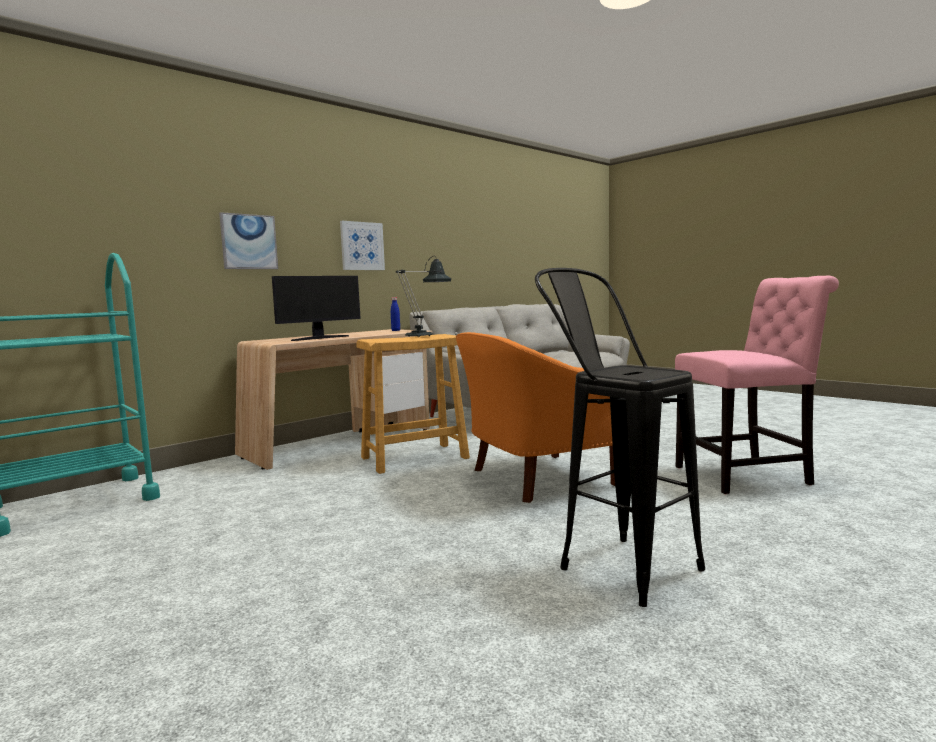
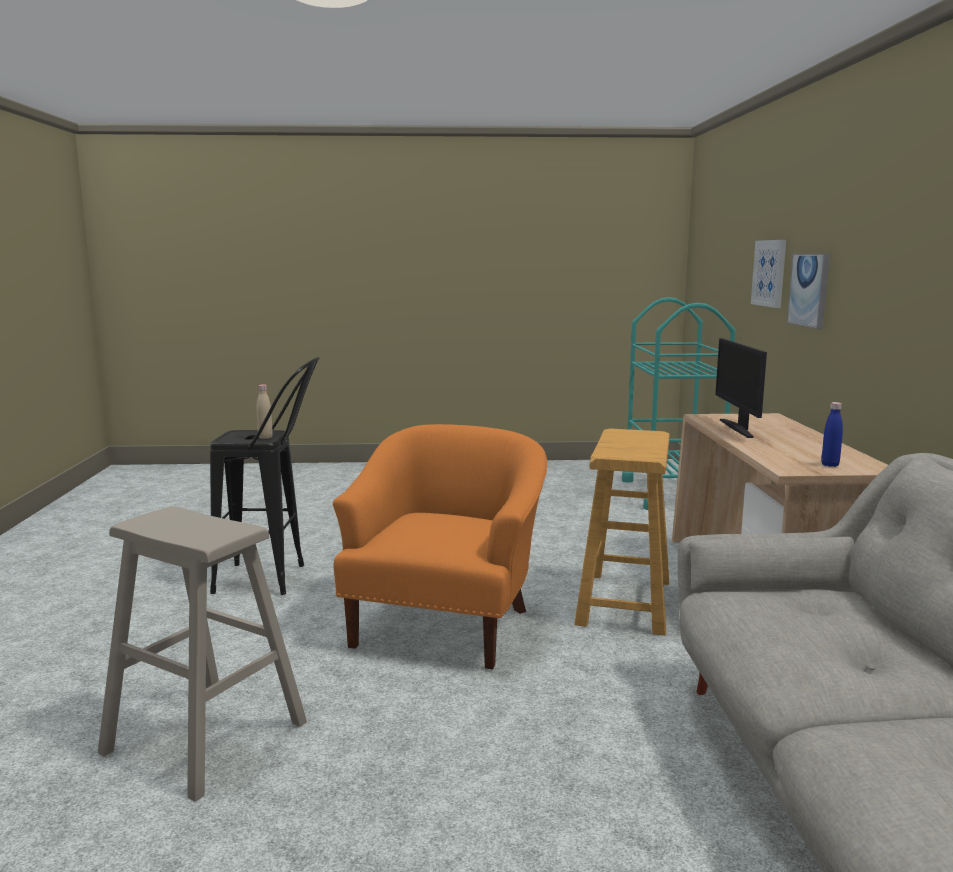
camera: 130 degrees right, 5 degrees up
(362, 246) = (909, 300): picture -> picture (770, 273)
(424, 336) = (648, 451): table lamp -> none
(619, 368) = (265, 437): none -> beige bottle
(747, 475) = (205, 737): pink chair -> beige stool

